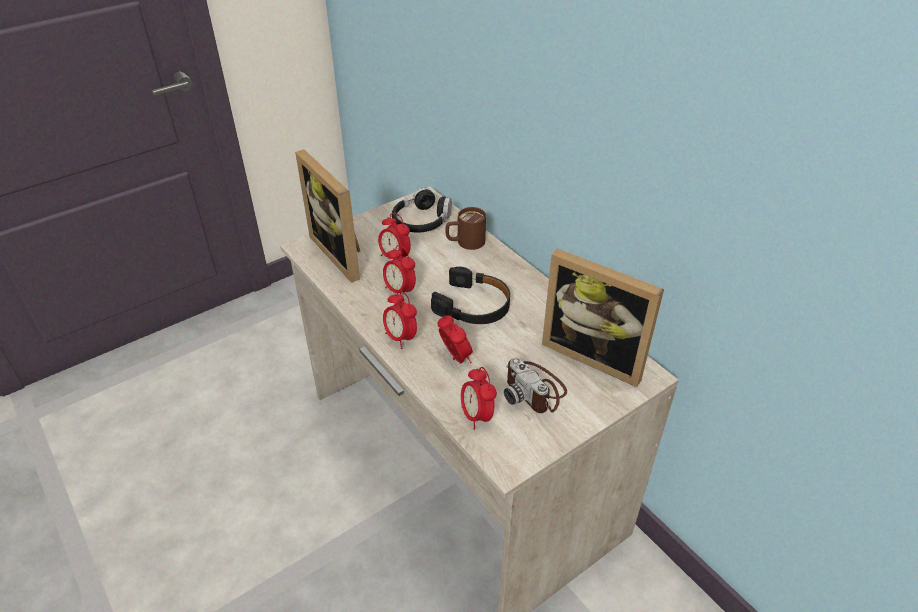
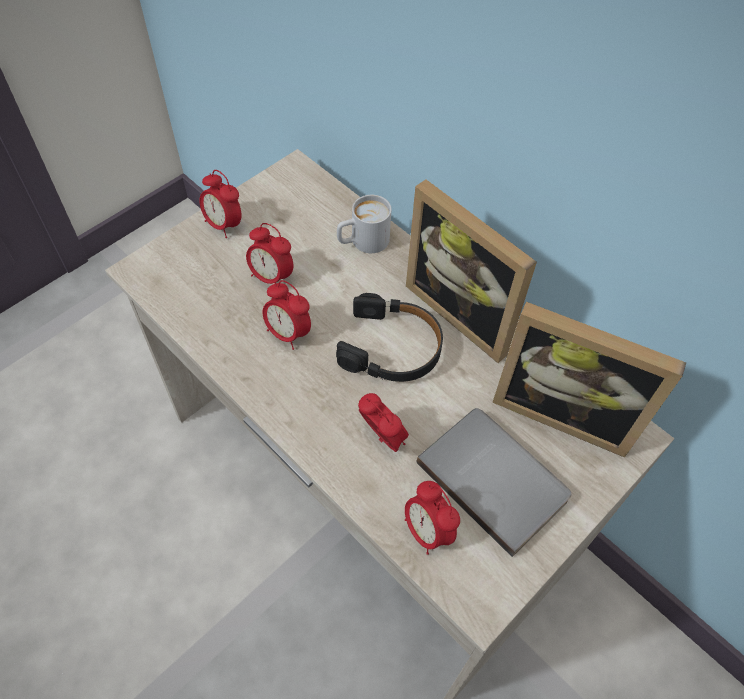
camera: 10 degrees left, 15 degrees up
(343, 253) = (198, 277): picture frame -> picture frame (465, 311)
(401, 338) = (303, 413): alarm clock -> alarm clock (224, 224)
(421, 221) = (297, 210): black headphones -> none
(465, 242) = (362, 242): brown mug -> white mug
(535, 390) = (495, 478): camera -> grey book

